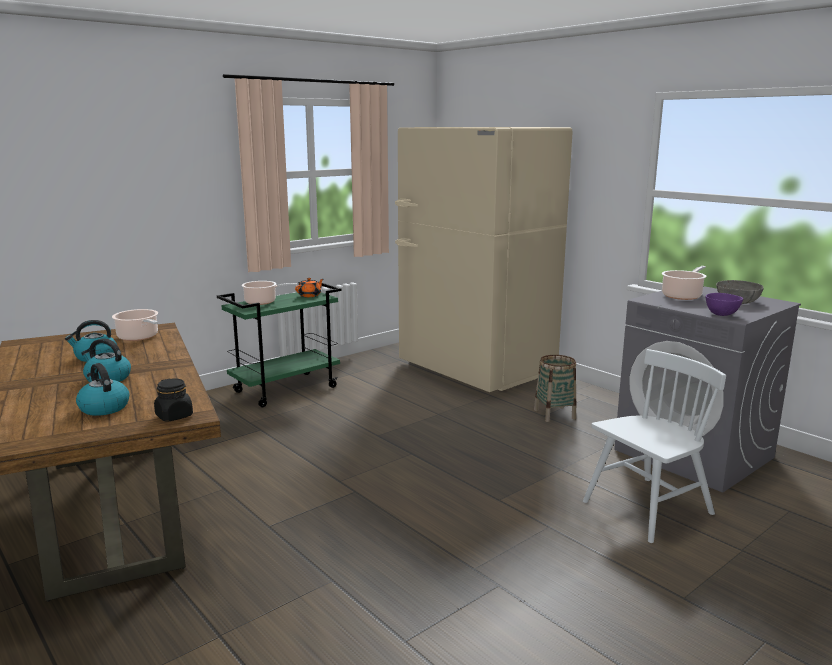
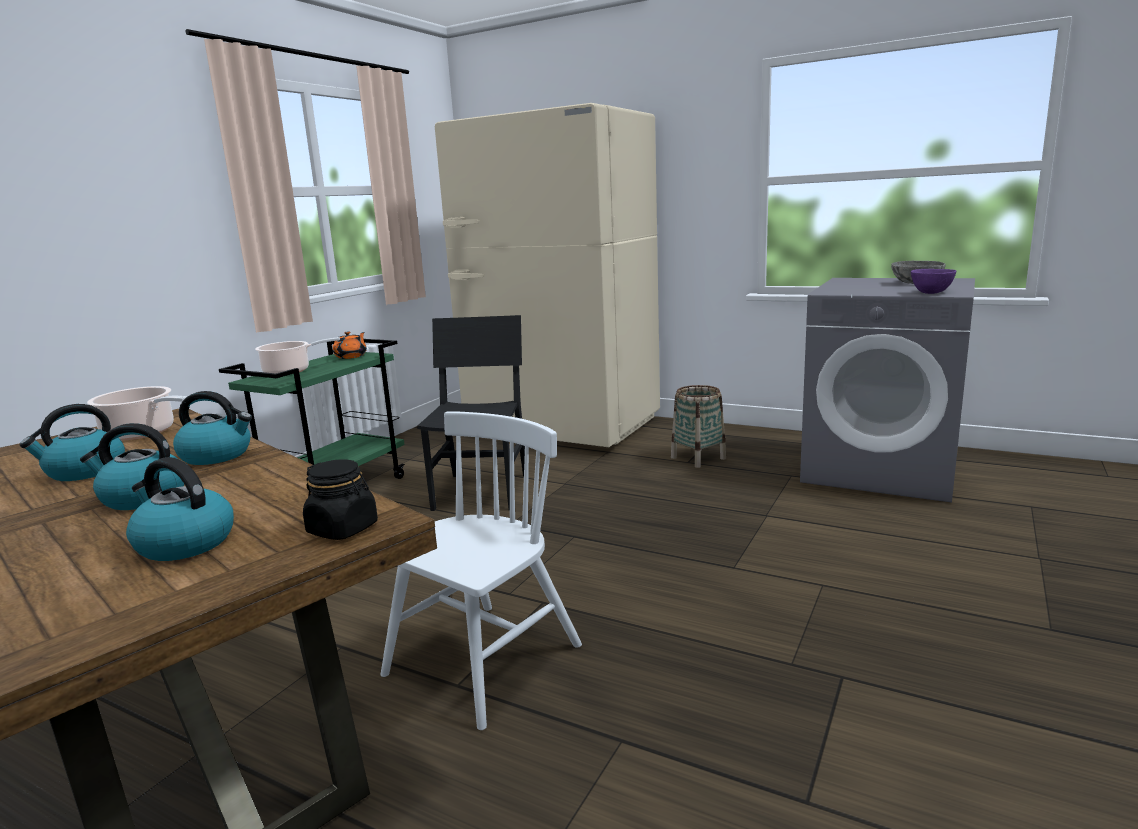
camera: 20 degrees left, 0 degrees up
(160, 359) = (217, 455): none -> kettle
(378, 408) = (482, 491): none -> black chair
(647, 508) = (901, 537): white chair -> white chair (483, 661)
(682, 296) = (854, 285): cooking pot -> none

